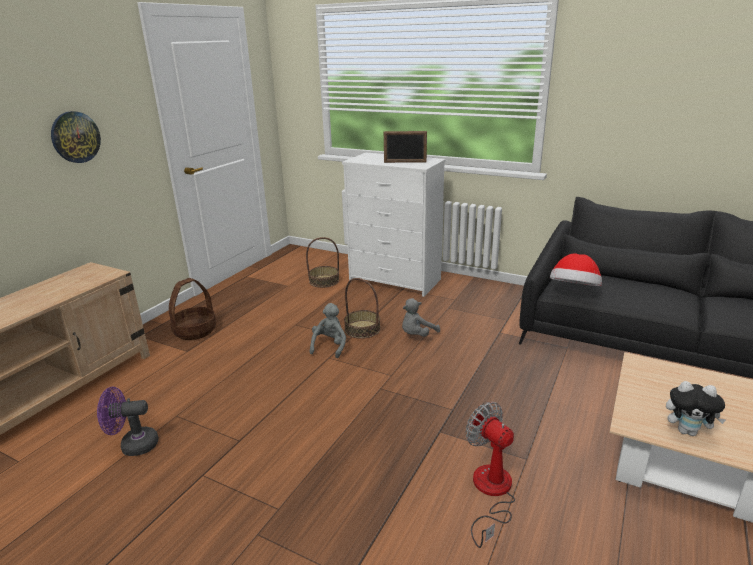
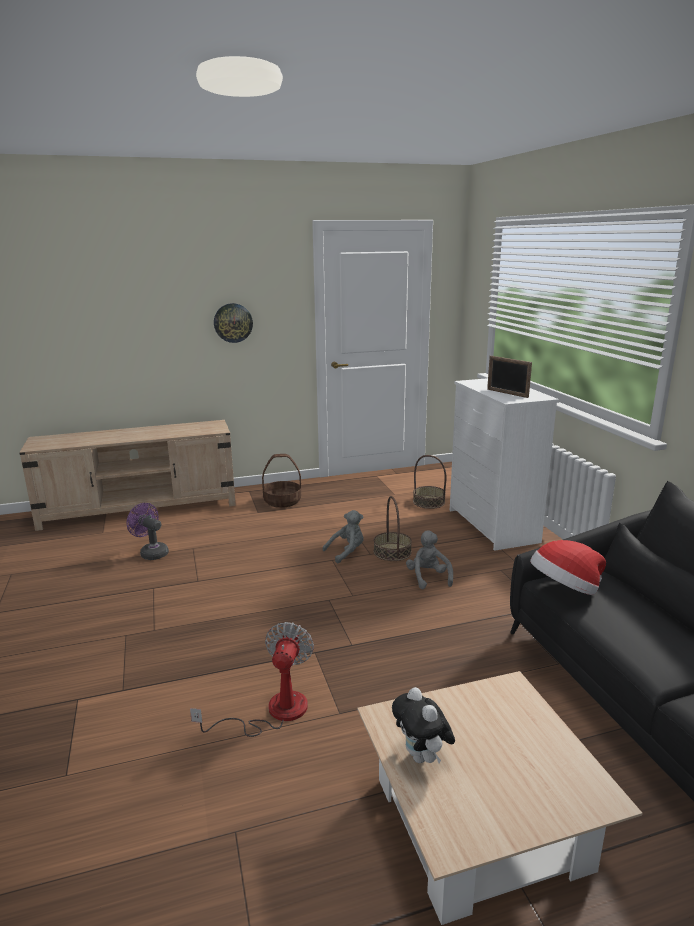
camera: 45 degrees right, 5 degrees down
(417, 335) = (428, 578): grey plush toy -> grey plush toy turned 75 degrees clockwise

